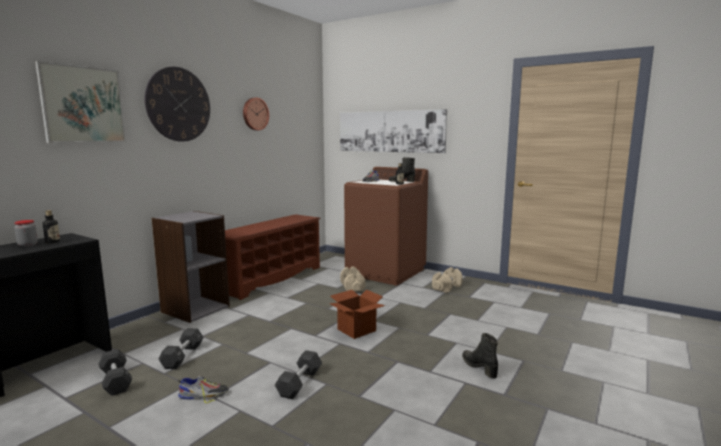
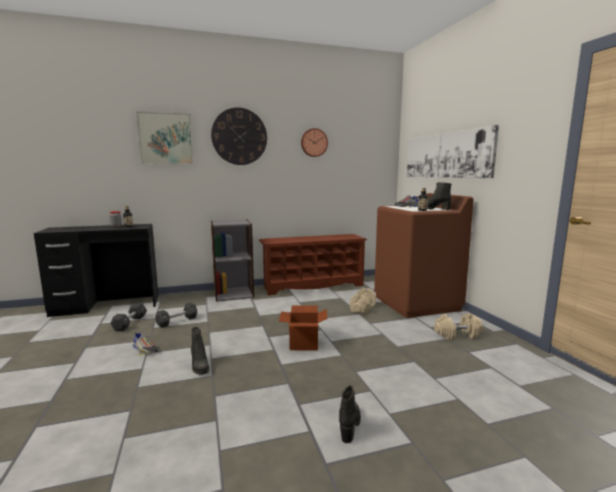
camera: 40 degrees right, 0 degrees up
(299, 383) = (199, 366): black dumbbell -> black boot

